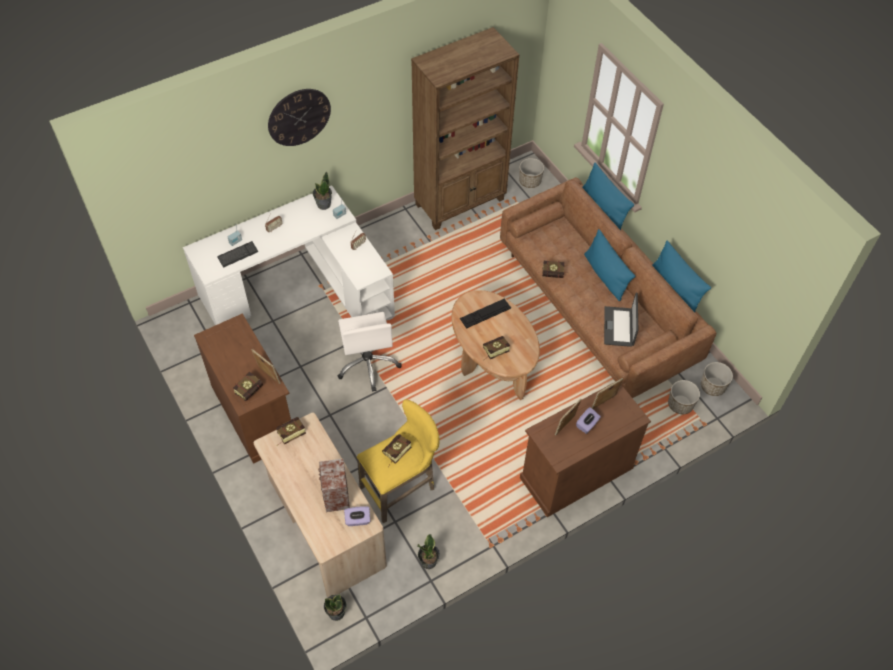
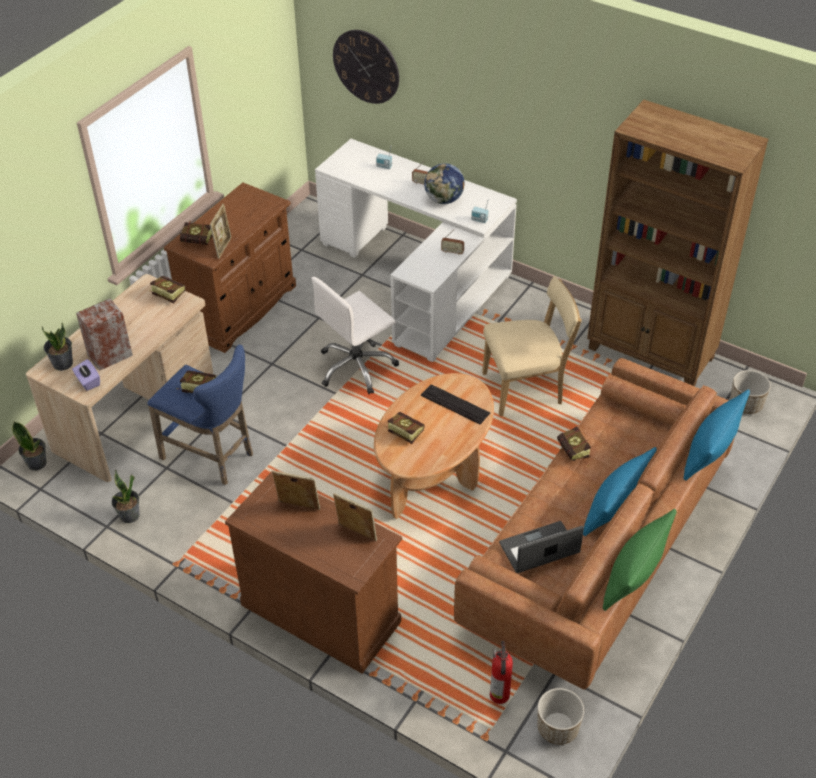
camera: 65 degrees right, 10 degrees down
(238, 255) = (368, 174): keyboard -> none
(299, 117) = (498, 77): wall clock -> wall clock (366, 66)
(302, 224) = (444, 200): none -> globe
(323, 204) = (484, 203): potted plant -> potted plant (62, 363)
(402, 487) = (212, 457): yellow stool -> blue stool
(450, 279) = (526, 388): none -> beige chair
(587, 424) = (312, 527): purple tissue box -> none
(675, 288) = (634, 575): blue pillow -> green pillow
(680, 404) = (499, 696): planter -> fire extinguisher

